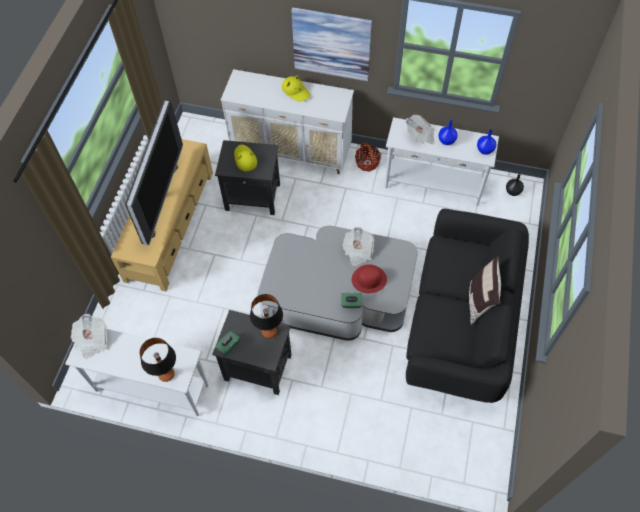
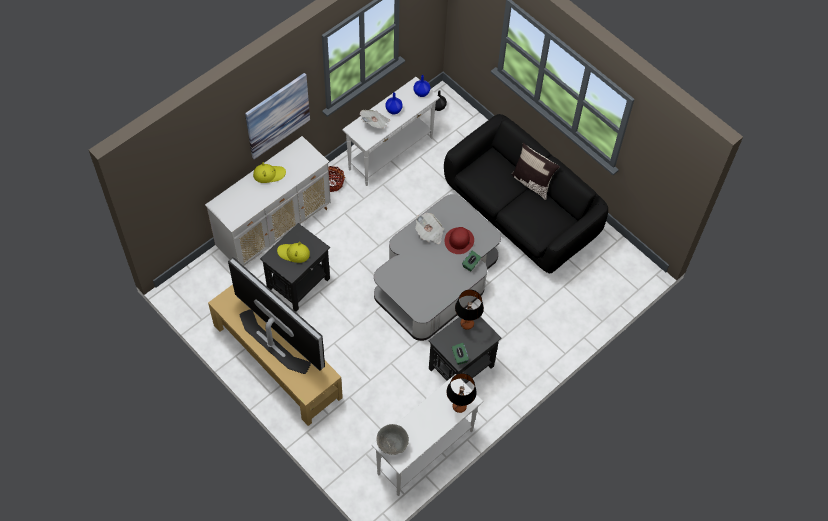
camera: 60 degrees left, 0 degrees up
(92, 340) = (392, 445): newspaper -> grey bowl

